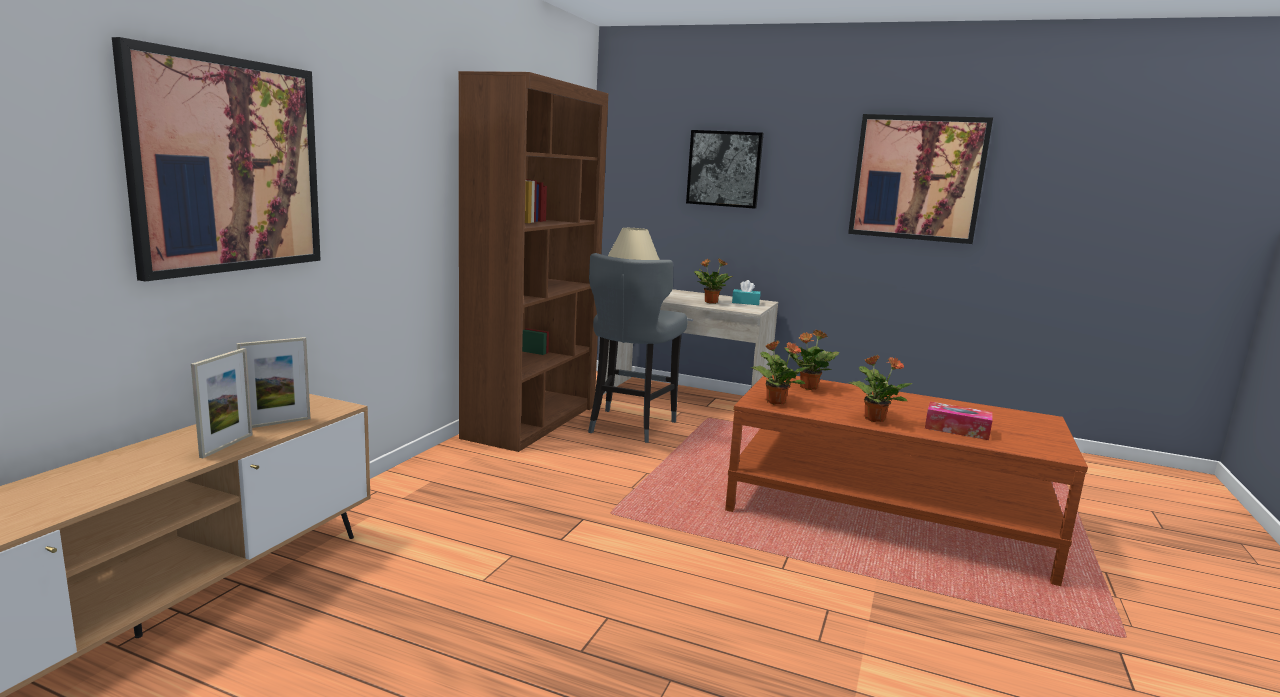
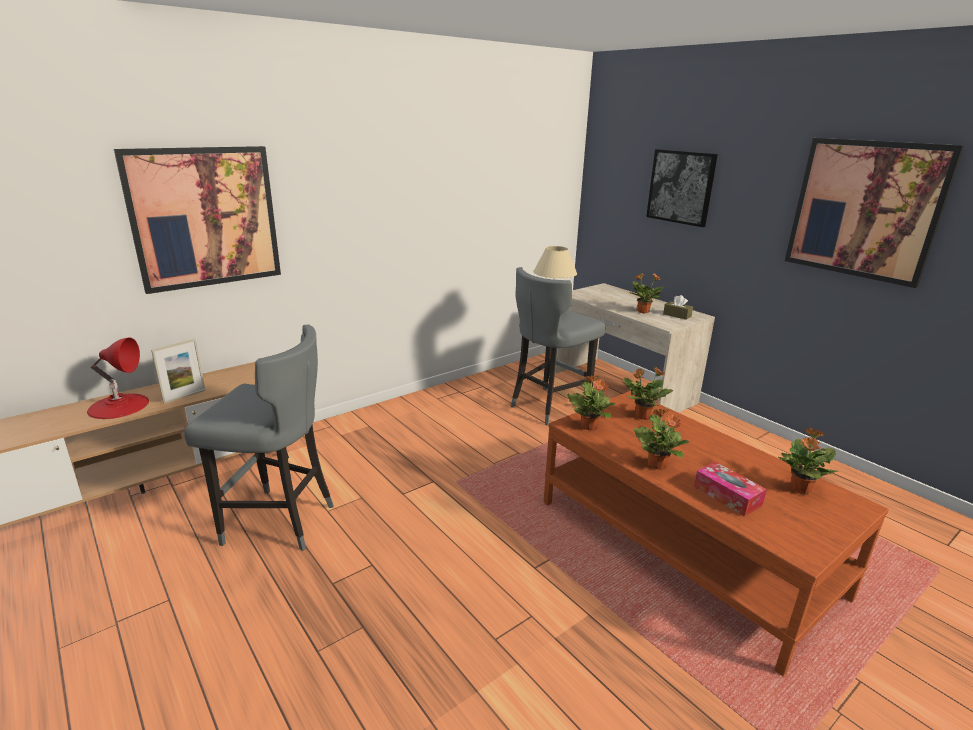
camera: 30 degrees right, 10 degrees up
(117, 473) = (119, 406): none -> red table lamp
(277, 423) = (227, 383): picture frame -> none
(425, 610) = (278, 522): none -> grey stool
(532, 421) = (480, 388): brown bookcase -> none
(745, 303) = (677, 315): turquoise tissue box -> brown tissue box
(995, 416) = (799, 489): none -> potted plant

